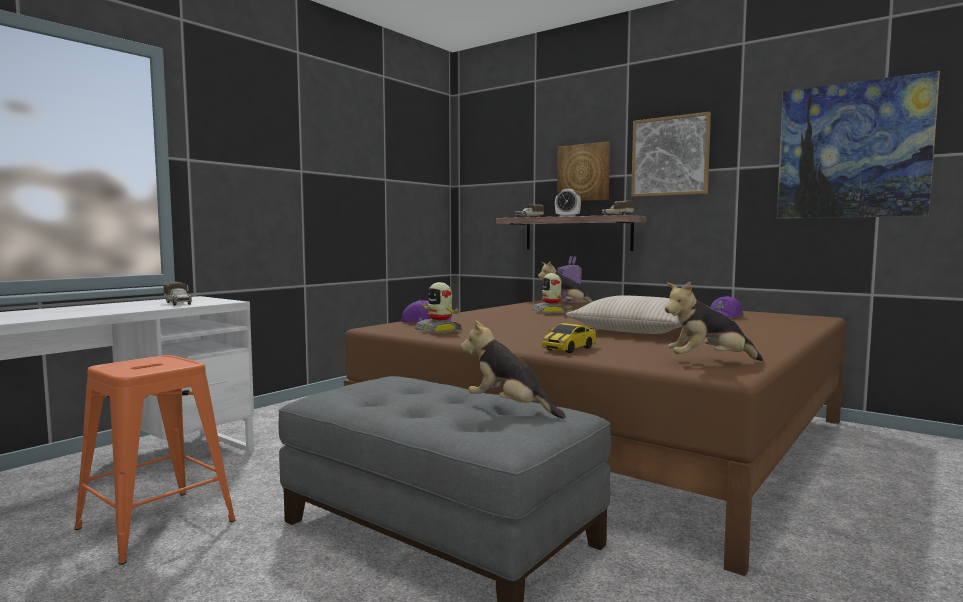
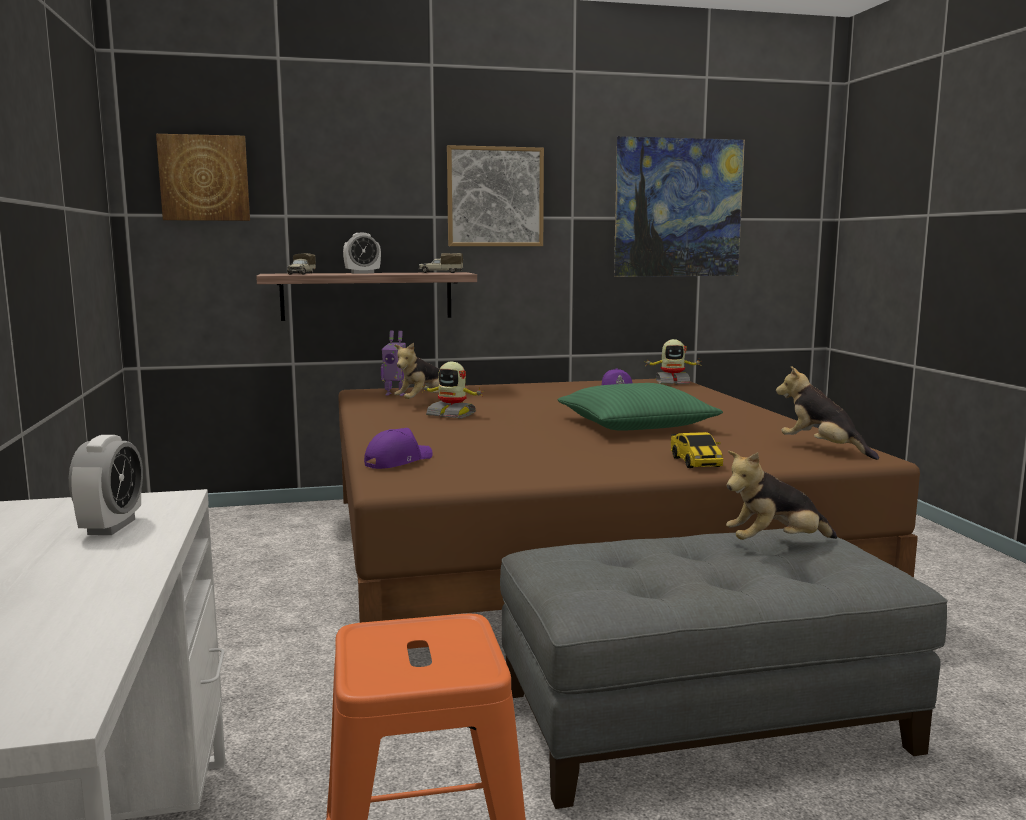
camera: 50 degrees left, 5 degrees up
(178, 303) = (111, 527): toy truck -> alarm clock
(439, 331) = (483, 471): toy robot -> toy robot (672, 382)
(583, 172) = (372, 209): picture -> picture (204, 178)
(636, 330) = (635, 425): beige pillow -> green pillow
(708, 362) = (822, 449): plush toy -> plush toy turned 105 degrees clockwise

